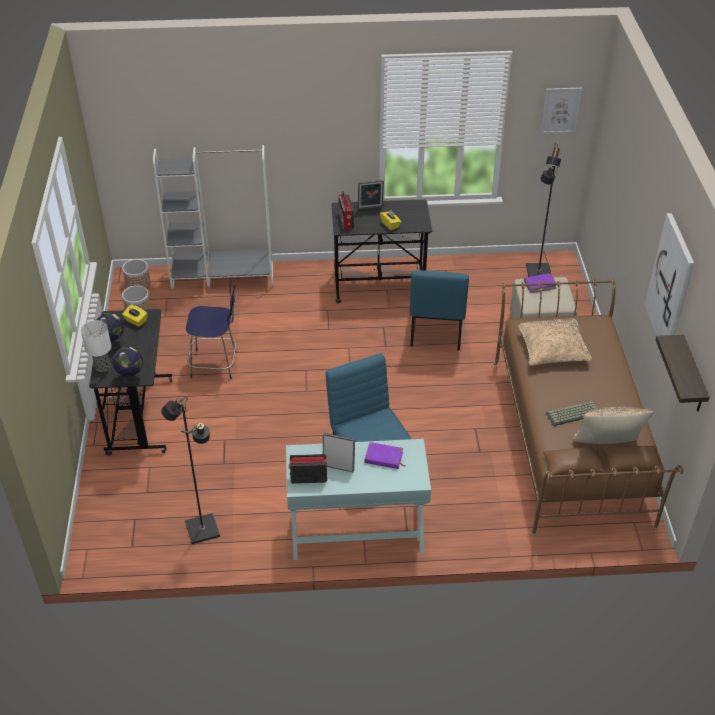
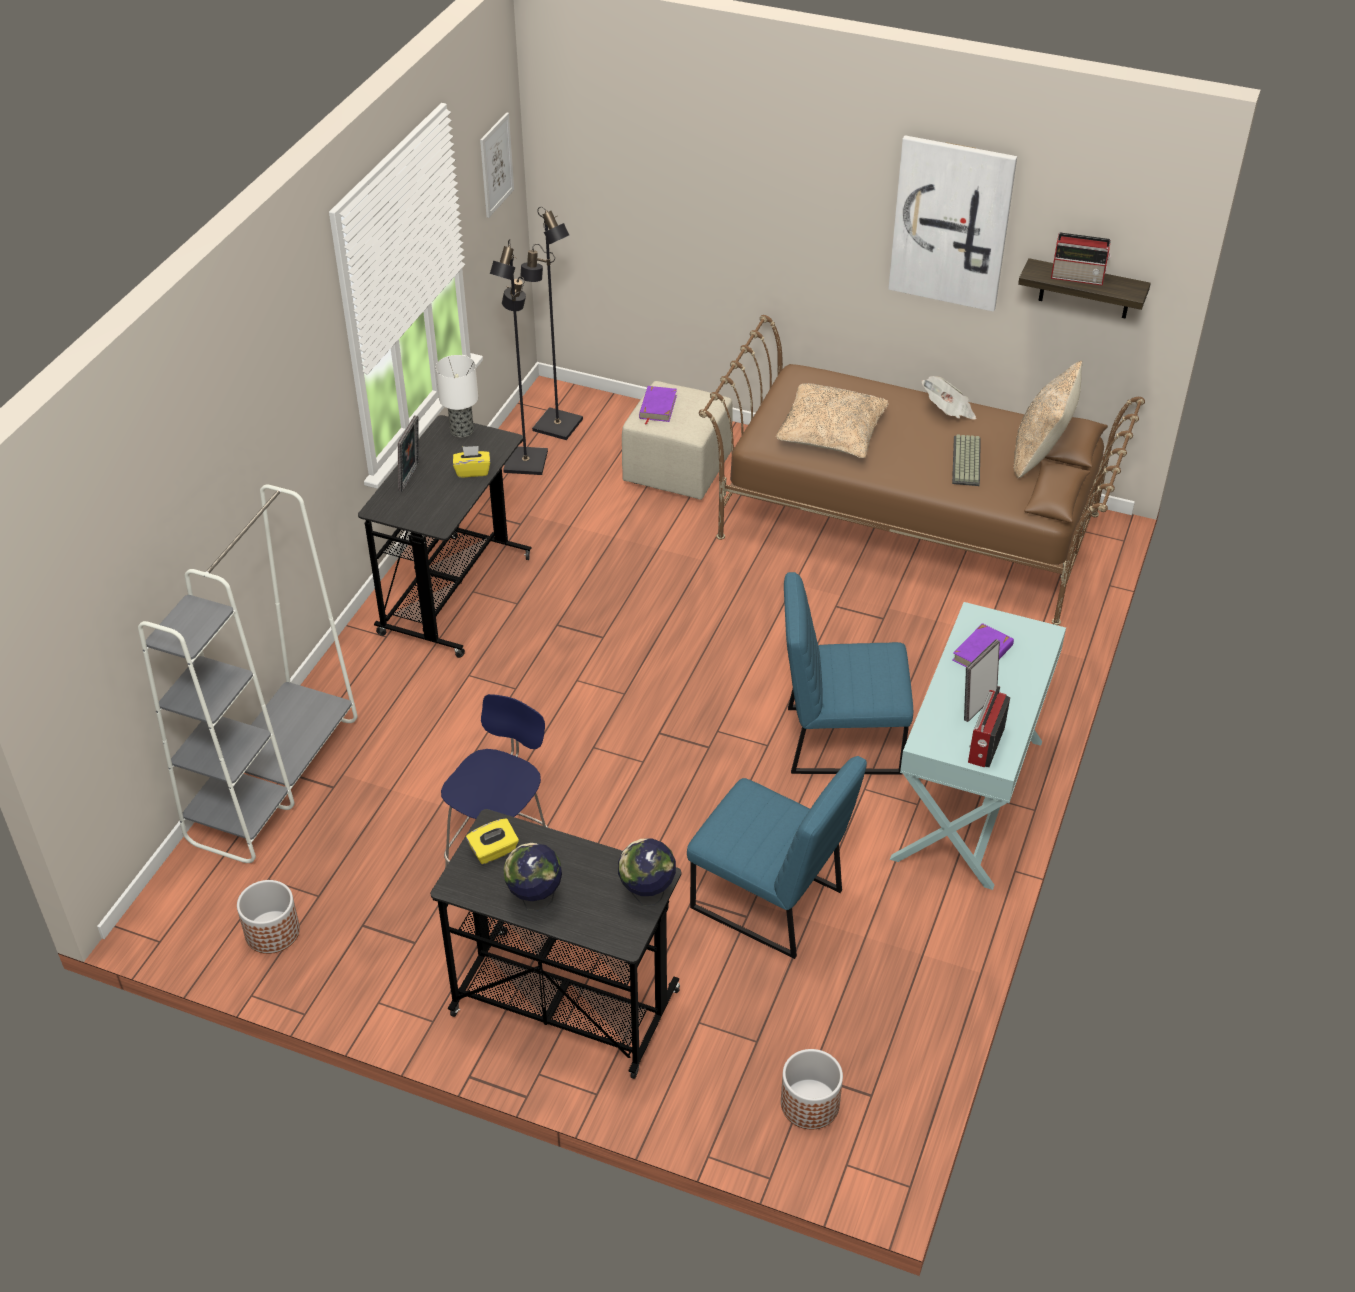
camera: 65 degrees left, 0 degrees up
(102, 367) = (592, 929): table lamp -> table lamp (462, 431)
(138, 284) = (191, 912): planter -> planter (809, 1104)
(202, 529) = (878, 985): black floor lamp -> black floor lamp (526, 462)
(346, 221) = (422, 515): radio -> radio (1078, 277)
(436, 330) = (606, 571): blue chair -> blue chair (770, 902)
(616, 393) = (948, 411): none -> newspaper

